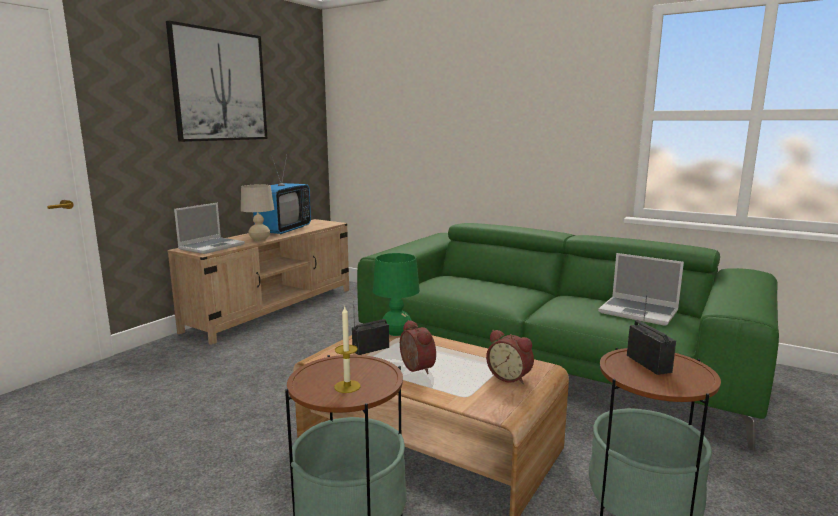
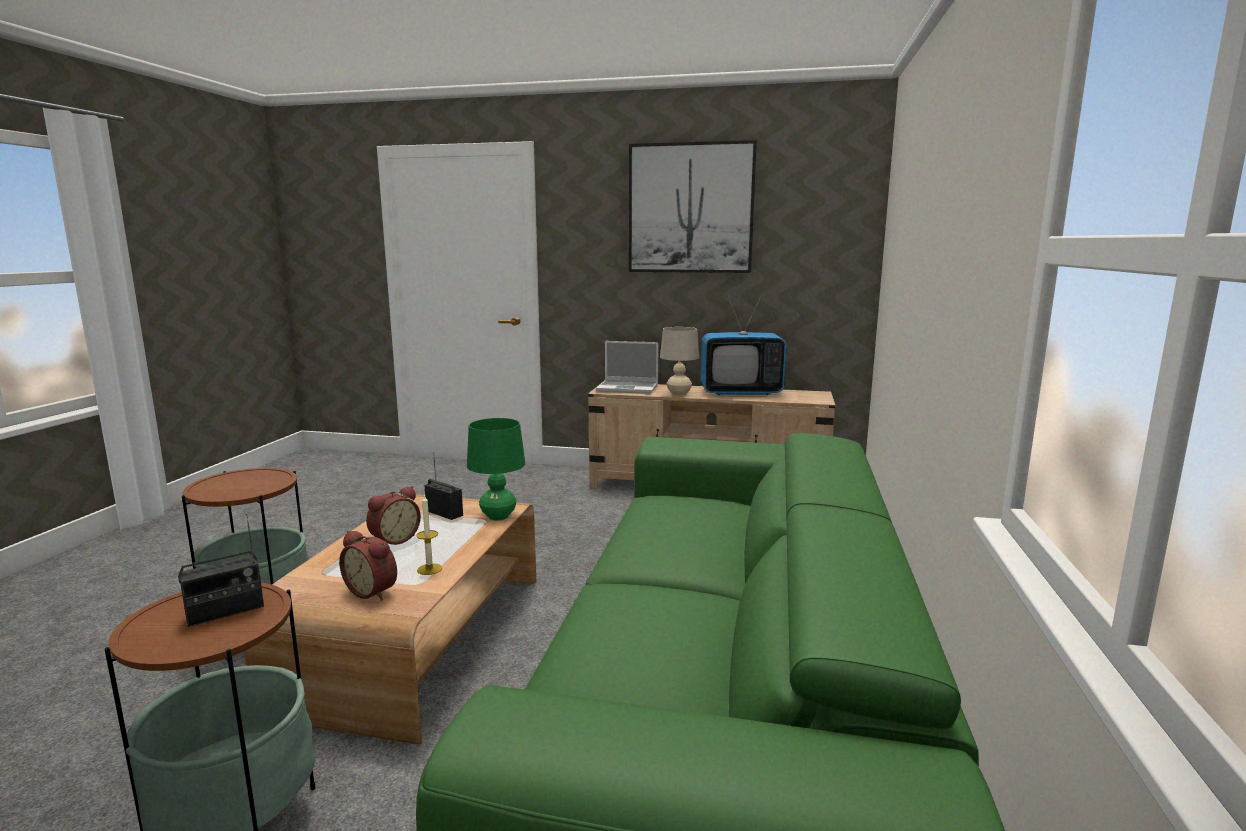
camera: 70 degrees right, 0 degrees up
(347, 386) = (224, 486): candle -> candle (429, 569)
(510, 377) = (373, 591): alarm clock -> alarm clock turned 75 degrees counterclockwise
(639, 312) = (652, 671): laptop -> none

